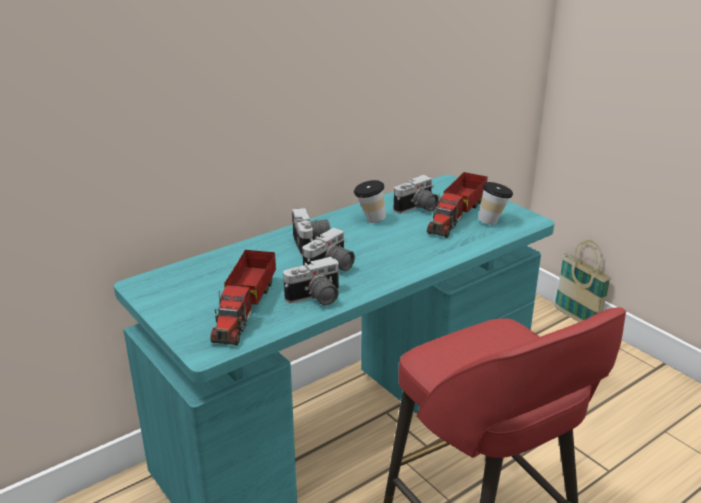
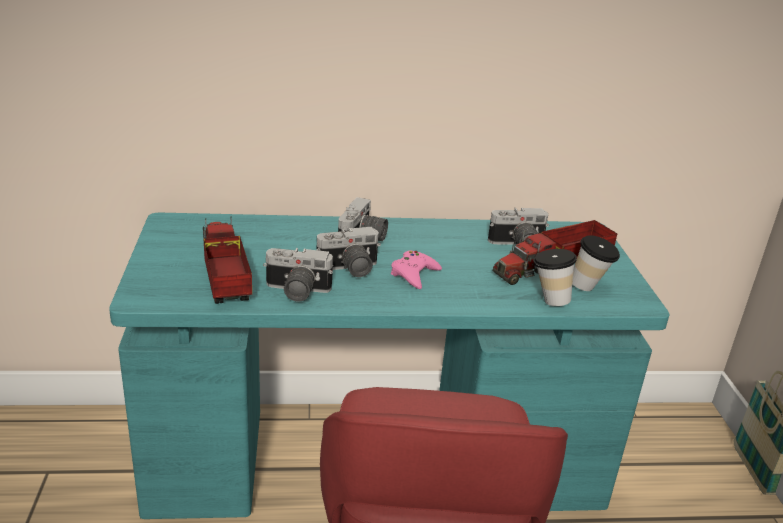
camera: 30 degrees right, 0 degrees up
(245, 307) = (224, 274): toy truck -> toy truck turned 120 degrees clockwise
(369, 220) = (450, 239): cup -> cup (548, 300)
(378, 254) = (414, 274): none -> pink game controller

